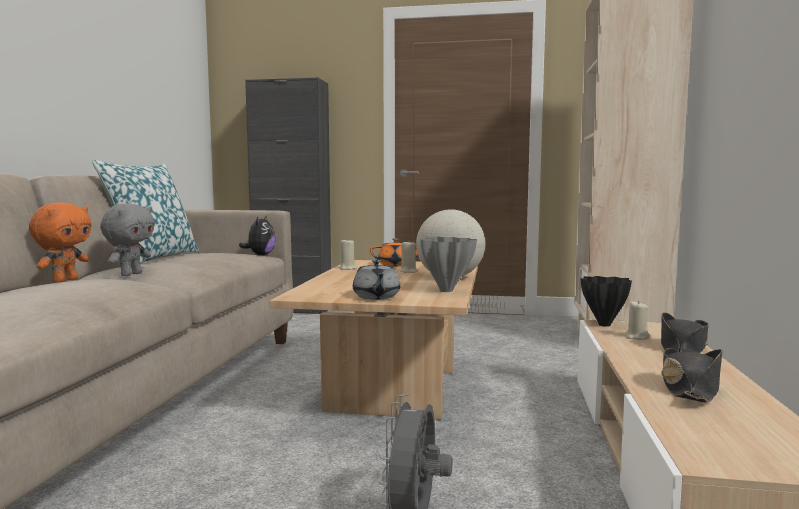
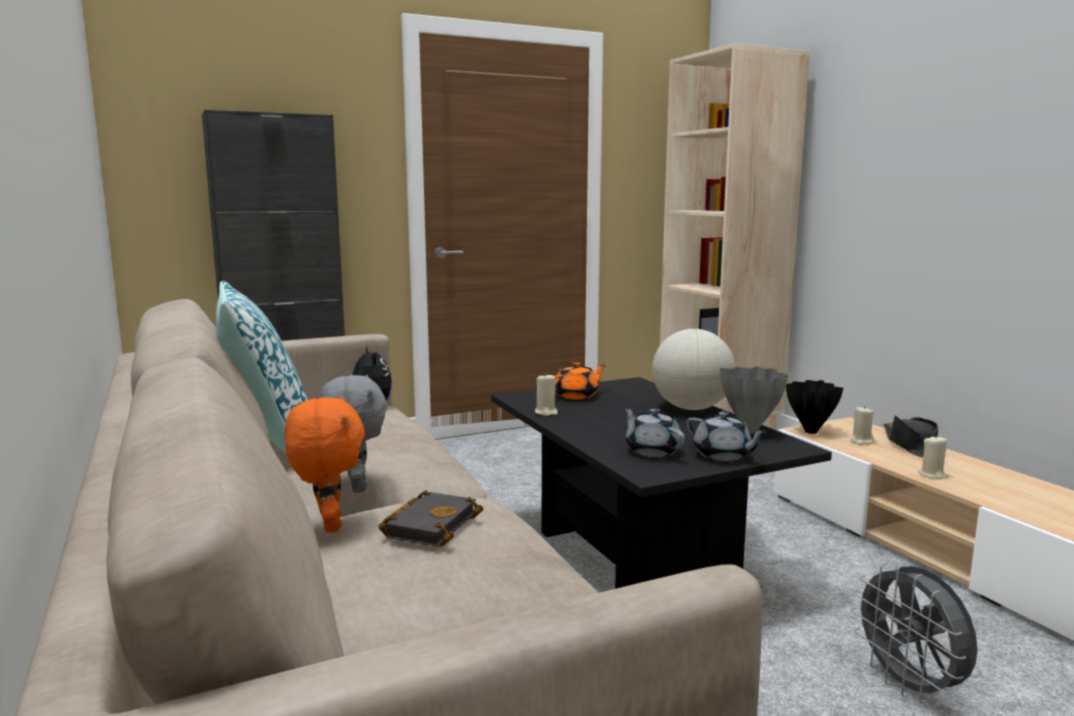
camera: 35 degrees left, 5 degrees up
(84, 283) = (430, 525): none -> black book
(340, 289) = (652, 451): none -> grey teapot
(393, 389) = (636, 552): beige coffee table -> black coffee table
(408, 271) = (624, 405): beige candle -> beige candle (932, 475)
(690, 387) = (999, 488): black hat -> none

